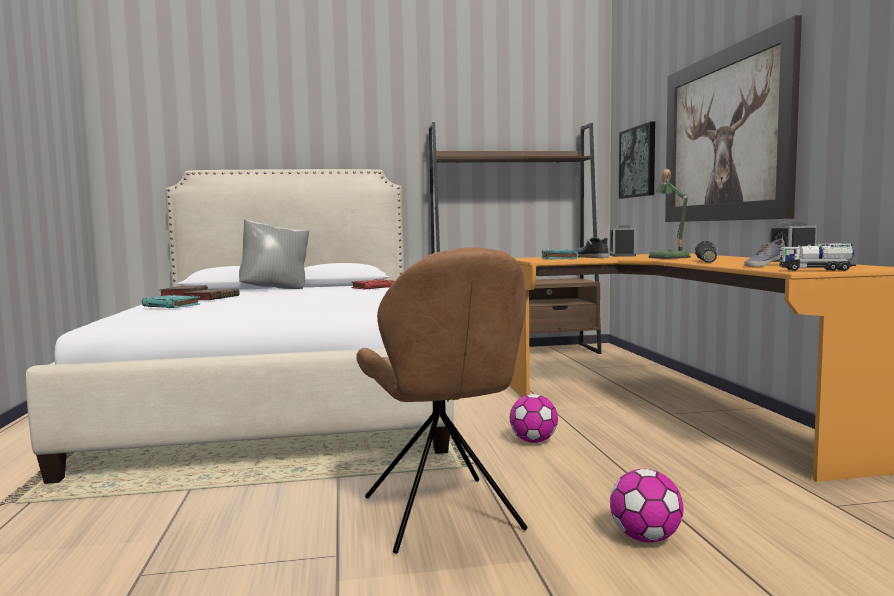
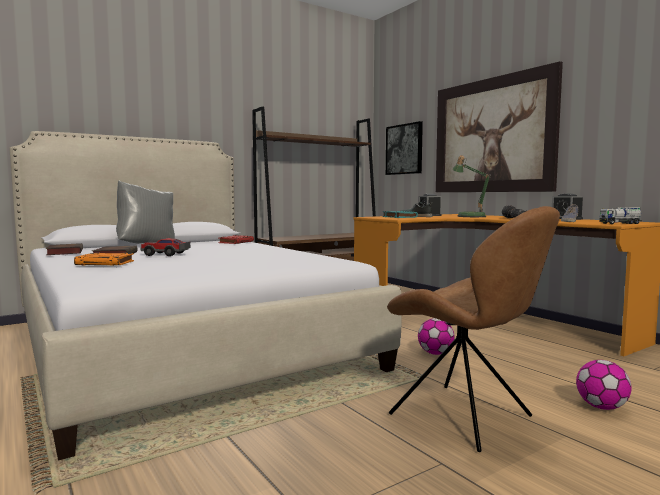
camera: 25 degrees left, 0 degrees up
(172, 305) = (105, 263): turquoise book -> orange book
(255, 299) = (165, 254): none -> toy car

